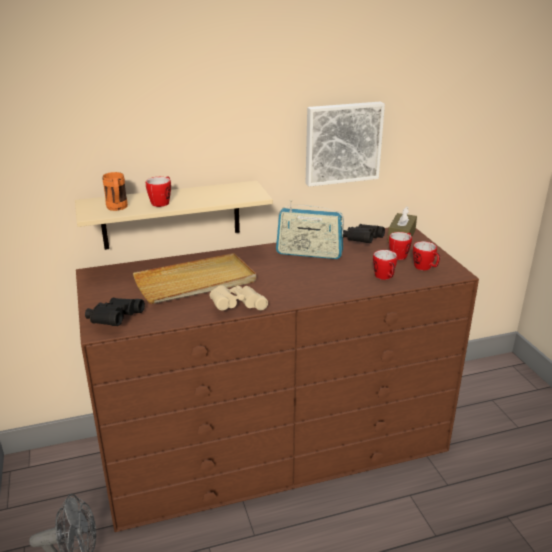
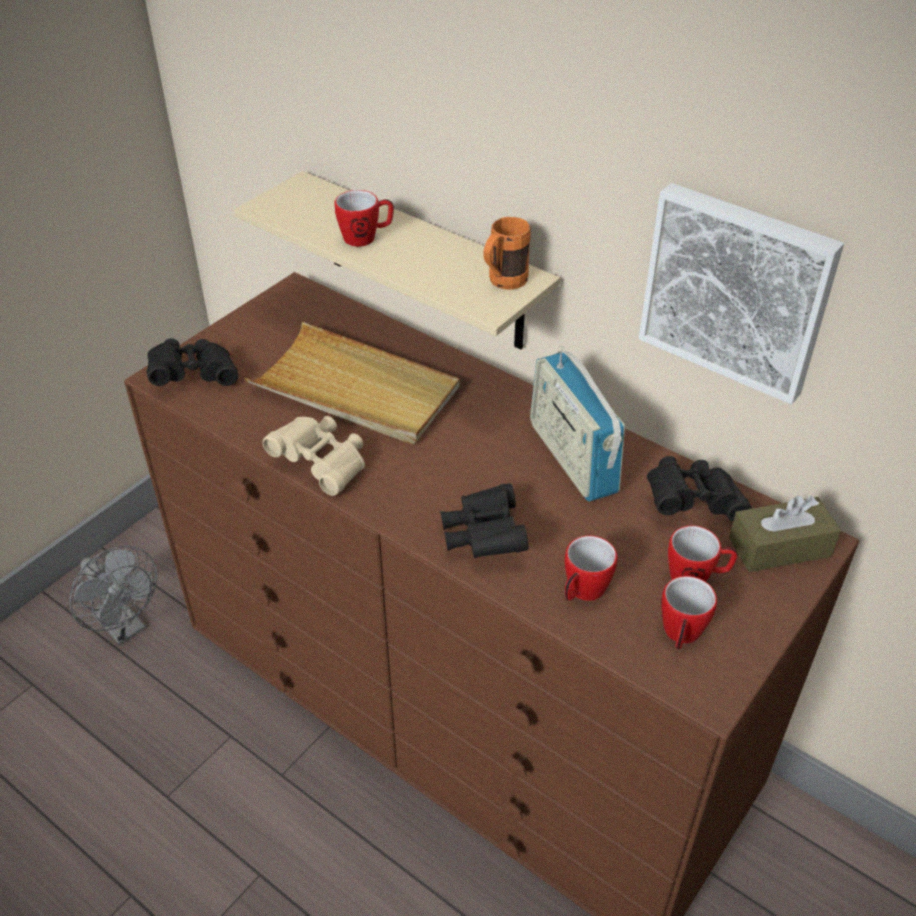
camera: 55 degrees right, 15 degrees up
(117, 208) = (304, 216): orange mug -> orange mug (502, 283)
(331, 286) = (483, 536): none -> black binoculars

